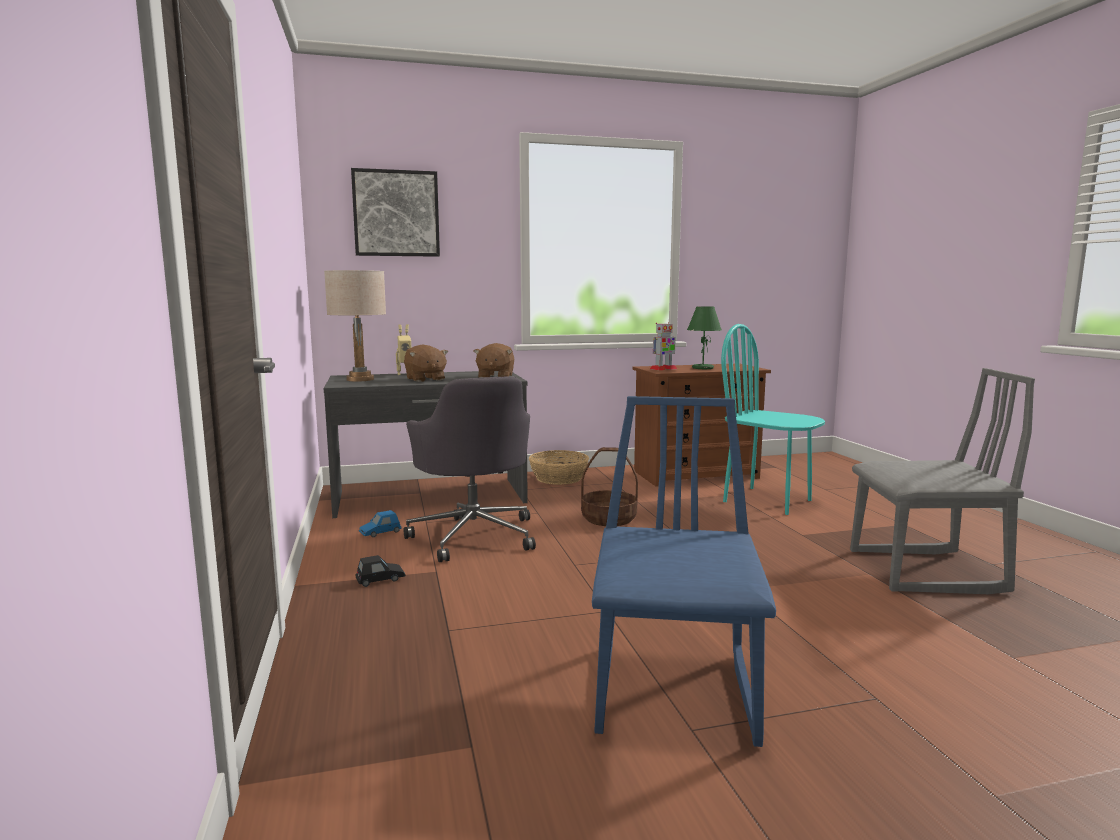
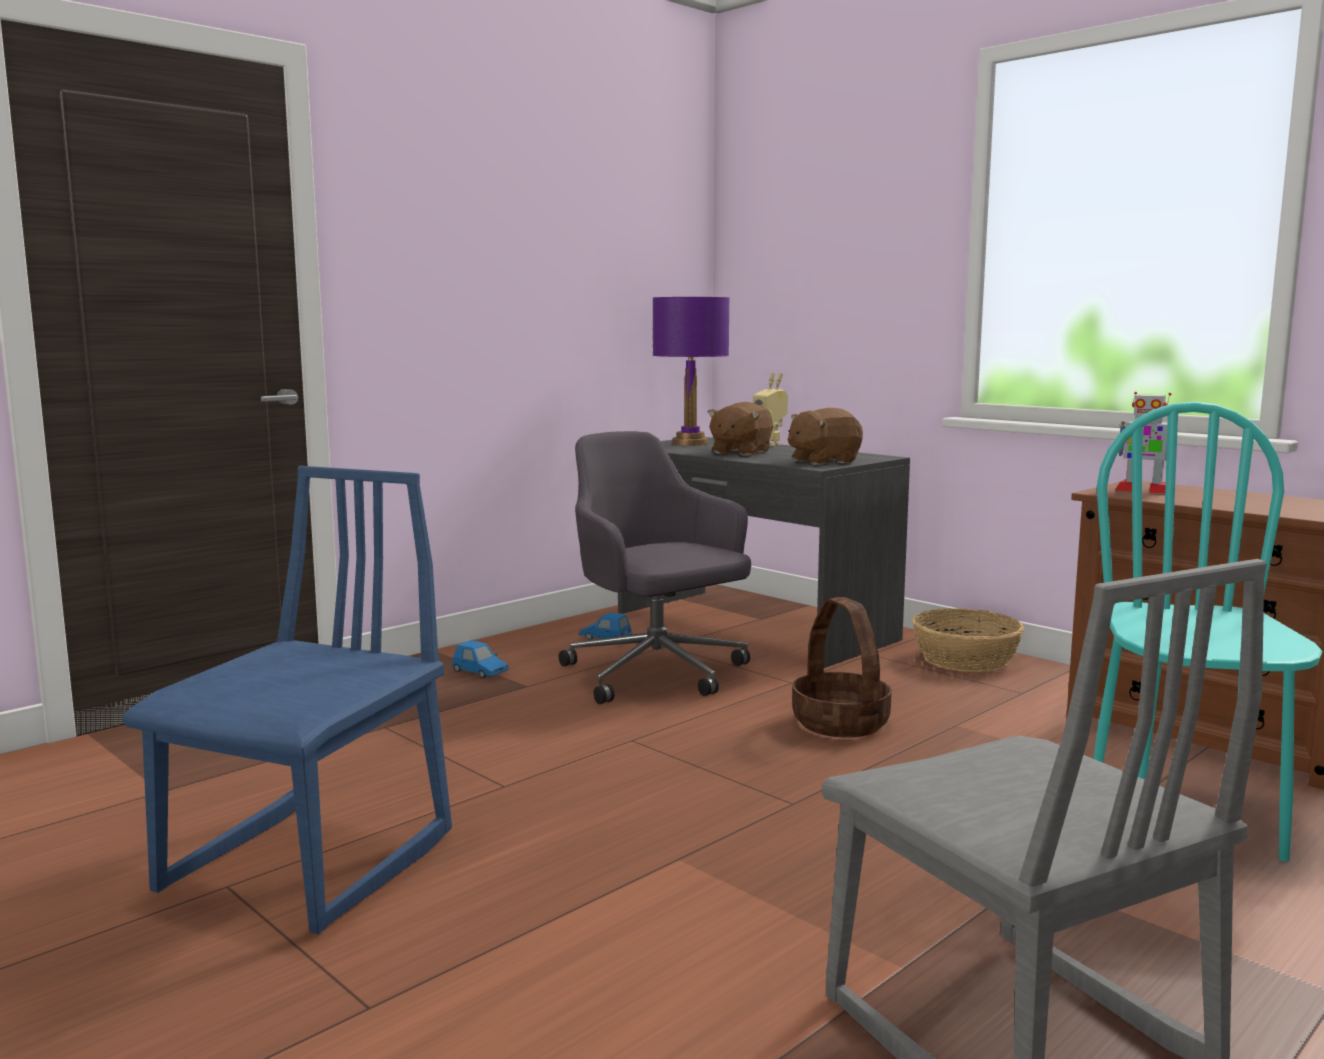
camera: 60 degrees right, 0 degrees up
(360, 379) = (690, 443): beige table lamp -> purple table lamp
(380, 579) = (480, 672): black toy car -> blue toy car
(396, 213) = (806, 211): picture -> none
(474, 535) = (656, 674): grey office chair -> grey office chair turned 105 degrees clockwise
(676, 692) = (311, 863): blue chair -> blue chair turned 45 degrees counterclockwise
(702, 368) = (1233, 501): green table lamp -> none

